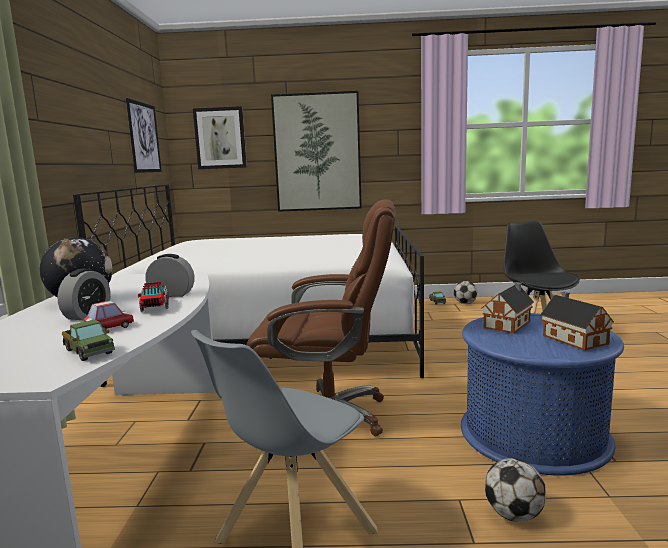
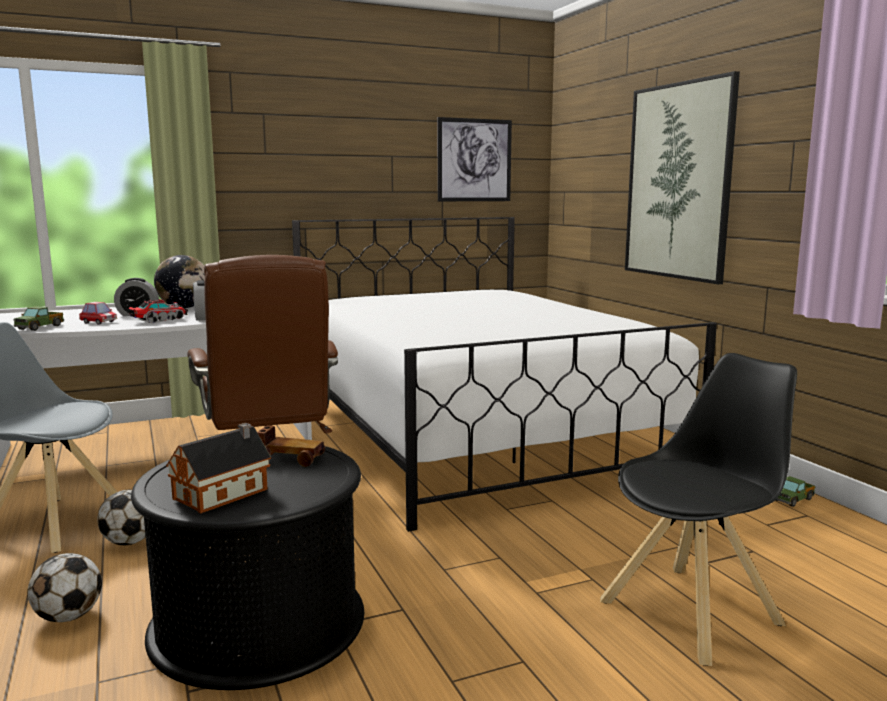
camera: 65 degrees right, 0 degrees up
(220, 138) = (587, 158): picture -> none
(465, 303) = (826, 524): football -> football (129, 542)
(508, 324) = (289, 458): toy house -> toy car
(533, 433) = (258, 622): blue coffee table -> black coffee table

